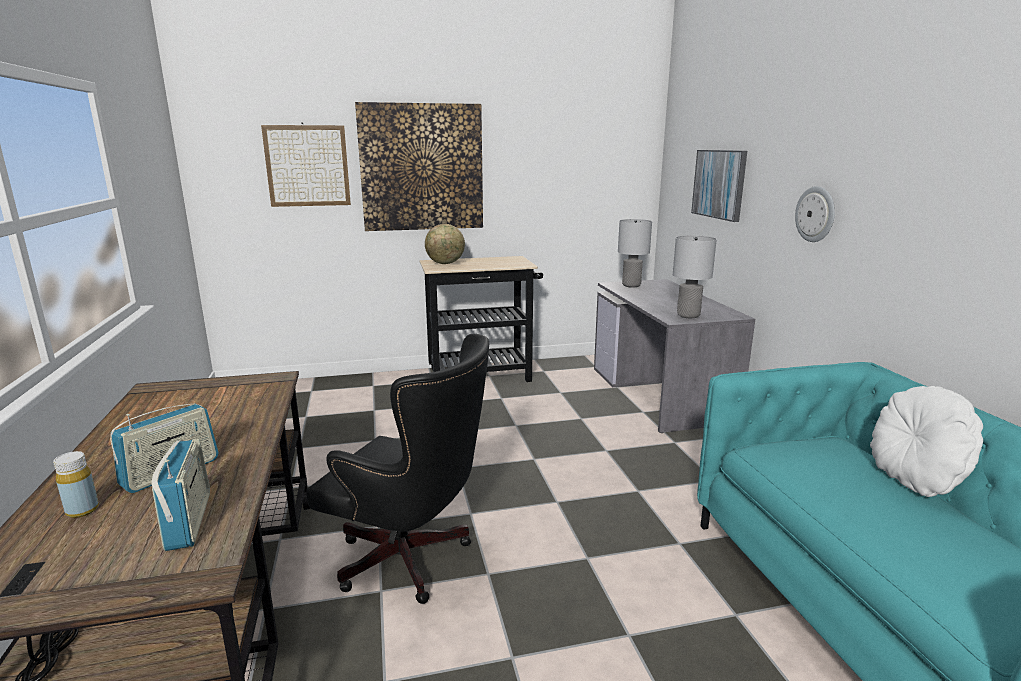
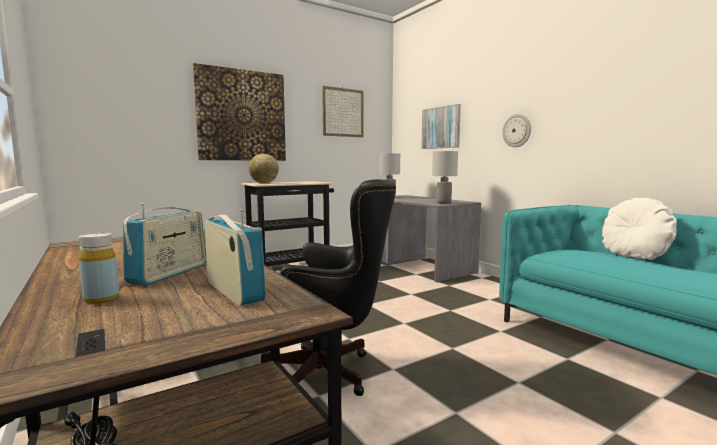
camera: 20 degrees left, 10 degrees down
(307, 164) = (153, 106): picture -> picture (343, 111)

